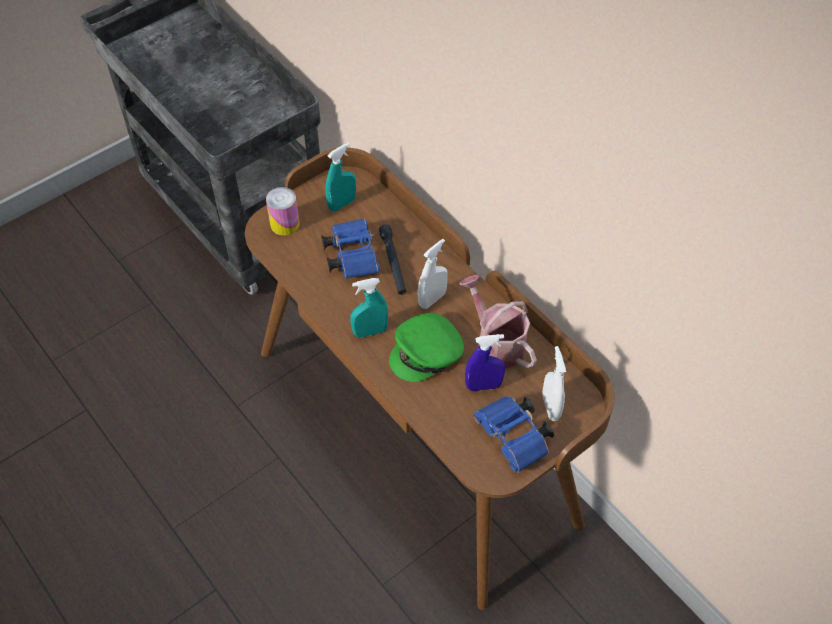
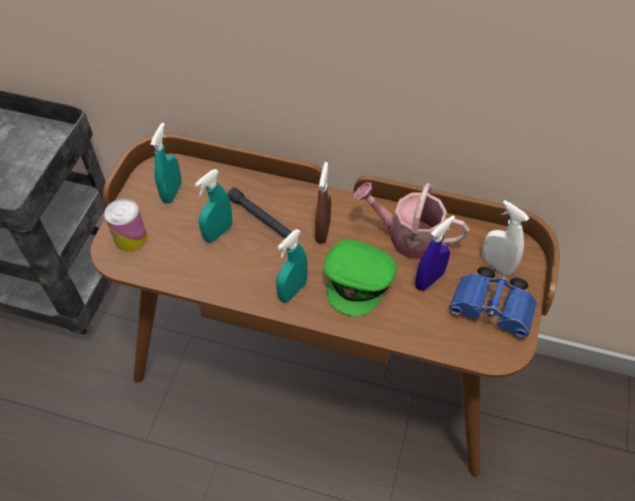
camera: 35 degrees left, 0 degrees up
(351, 255) = (218, 232): blue binoculars -> turquoise spray bottle
(432, 299) = (323, 231): white spray bottle -> brown spray bottle

